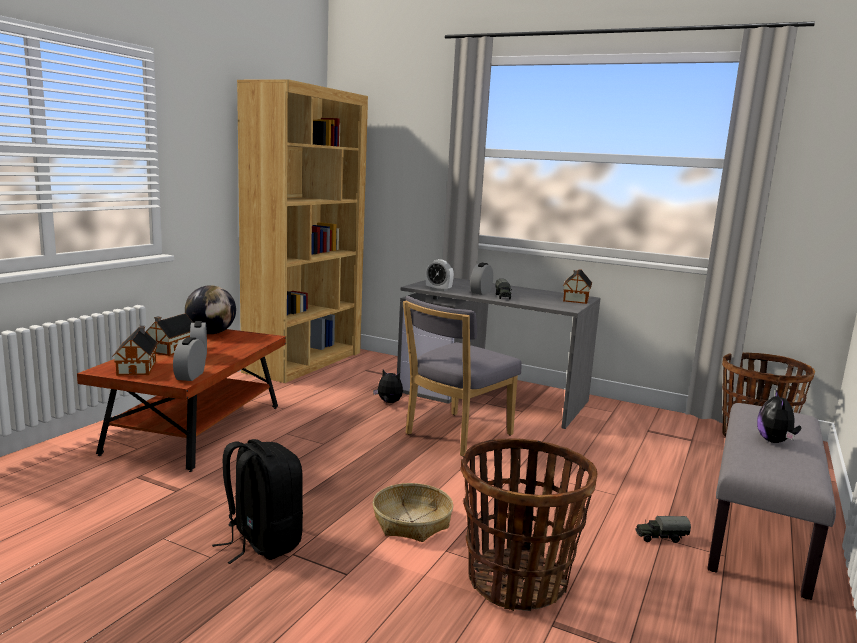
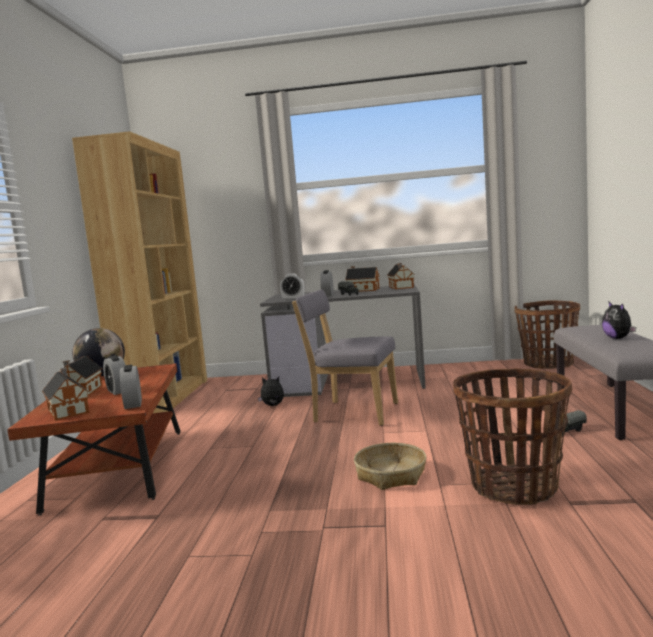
camera: 20 degrees left, 5 degrees down
(261, 542) = (286, 528): black backpack -> none
(455, 435) = (352, 413): grey chair -> grey chair turned 90 degrees clockwise
(529, 293) = (362, 290): none -> toy house

